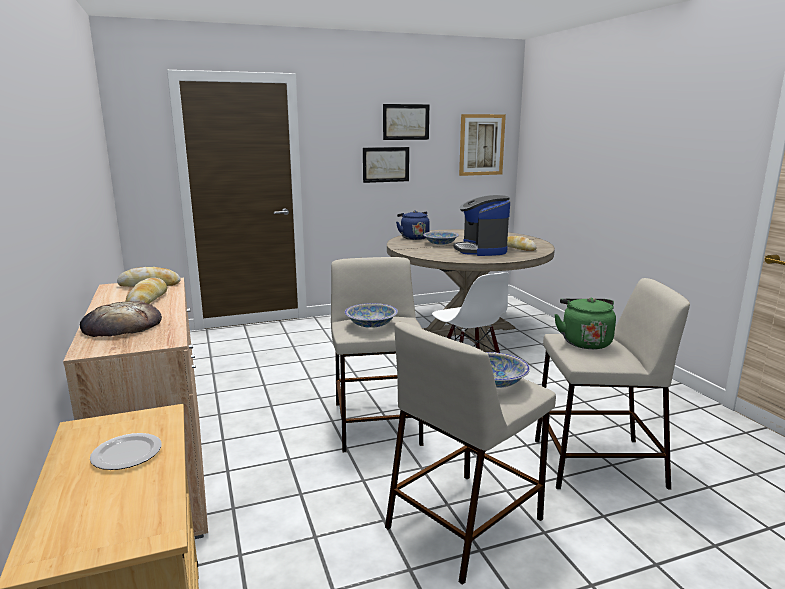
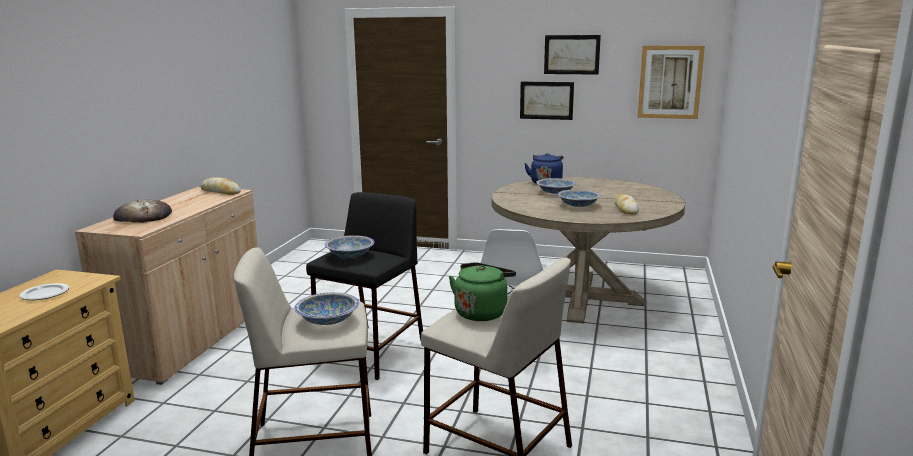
camera: 35 degrees right, 0 degrees up
(147, 299) = (194, 202): bread -> none
(377, 424) = (371, 352): beige stool -> black stool
(481, 250) = (578, 205): coffee machine -> bowl

